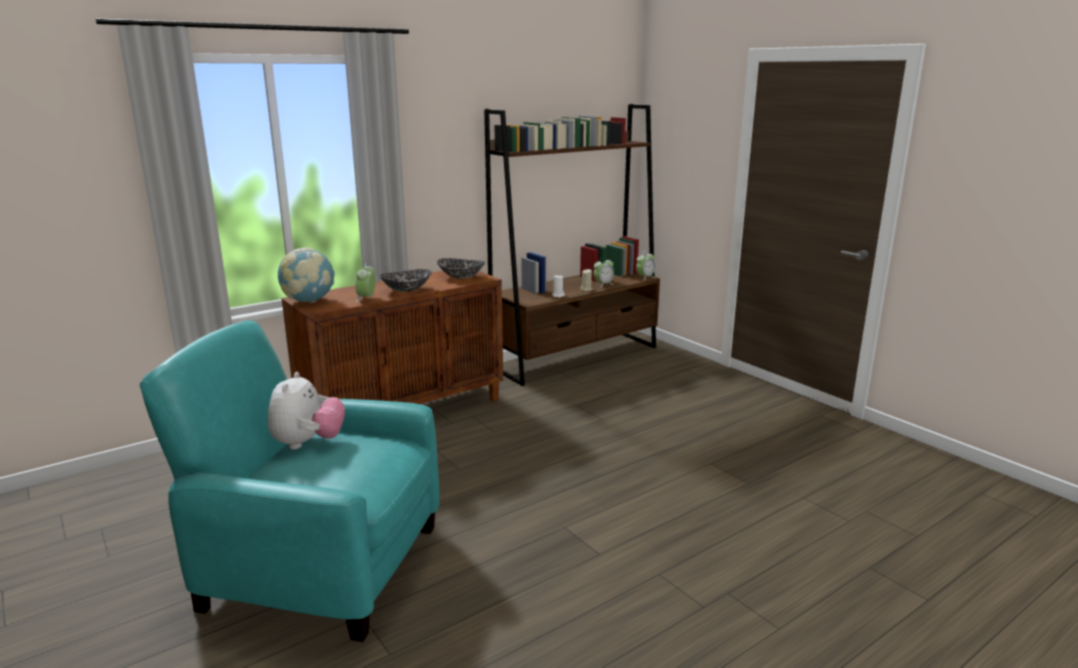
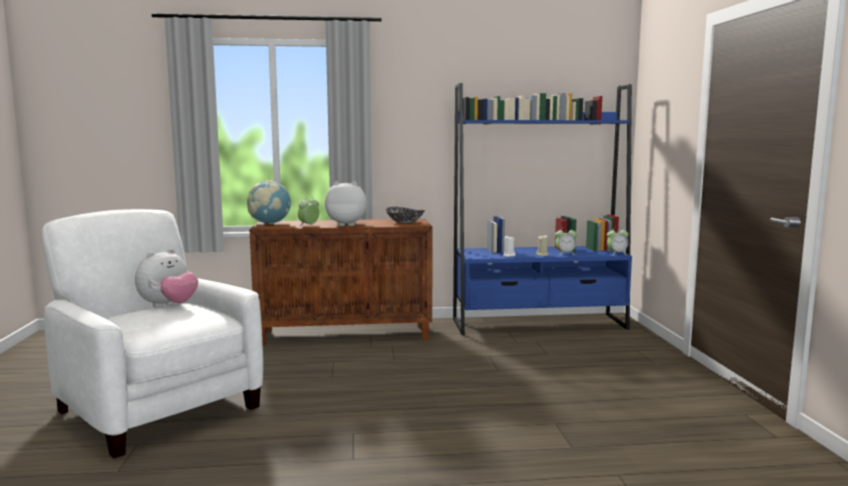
camera: 30 degrees right, 10 degrees down
(320, 565) = (158, 408): turquoise armchair -> white armchair
(406, 290) = (347, 224): bowl -> plush toy
(576, 357) = (539, 324): brown bookcase -> blue bookcase

